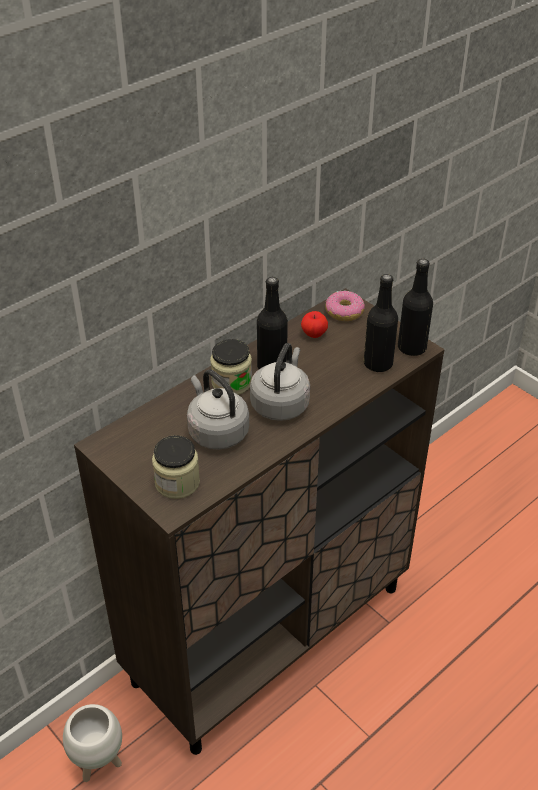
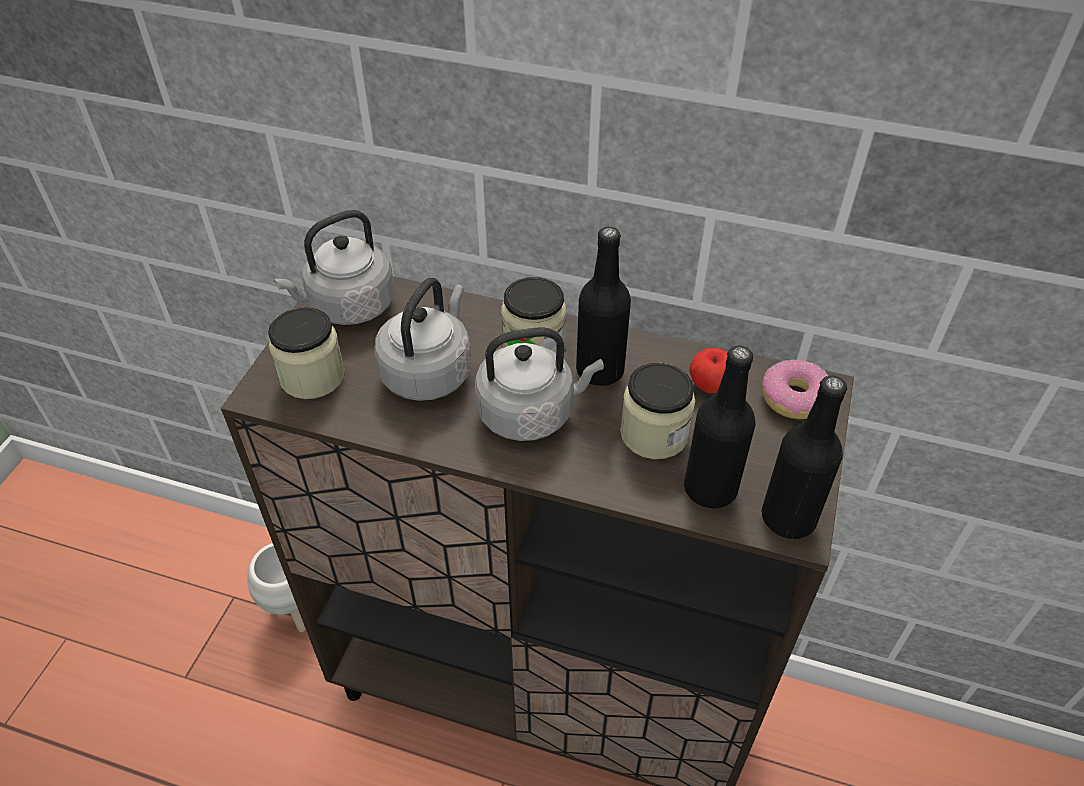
camera: 60 degrees right, 5 degrees up
(128, 448) = (348, 306): none -> grey kettle
(330, 366) = (654, 434): none -> jar

